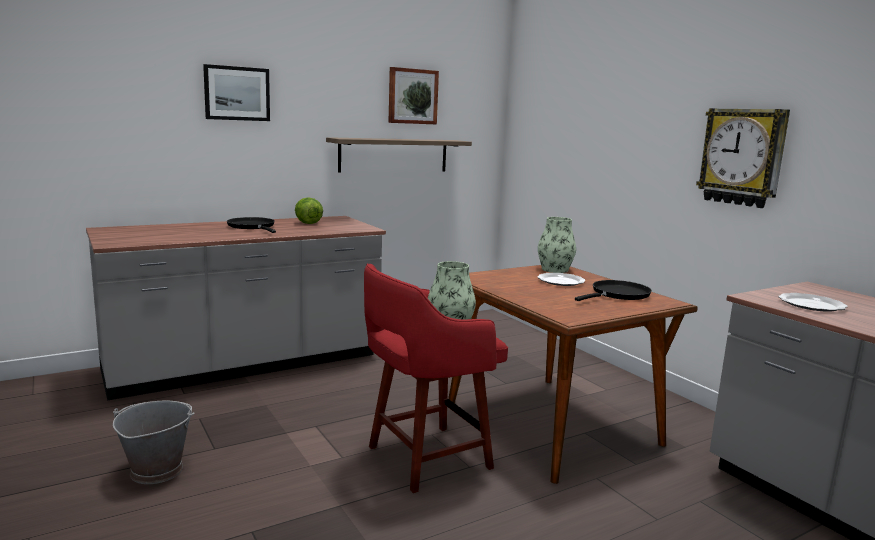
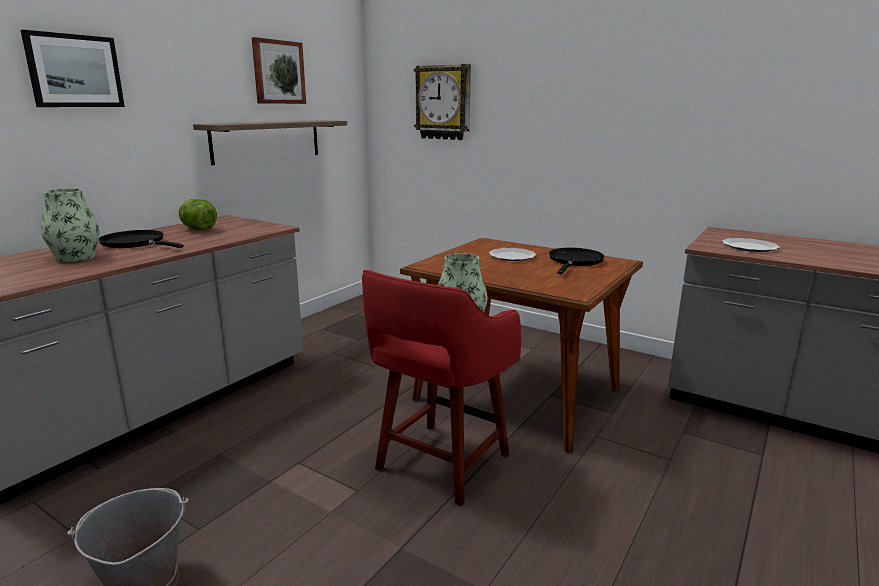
camera: 25 degrees left, 5 degrees up
(554, 269) = (489, 245): vase -> vase (76, 257)
(742, 157) = (639, 121): wall clock -> wall clock (443, 102)

